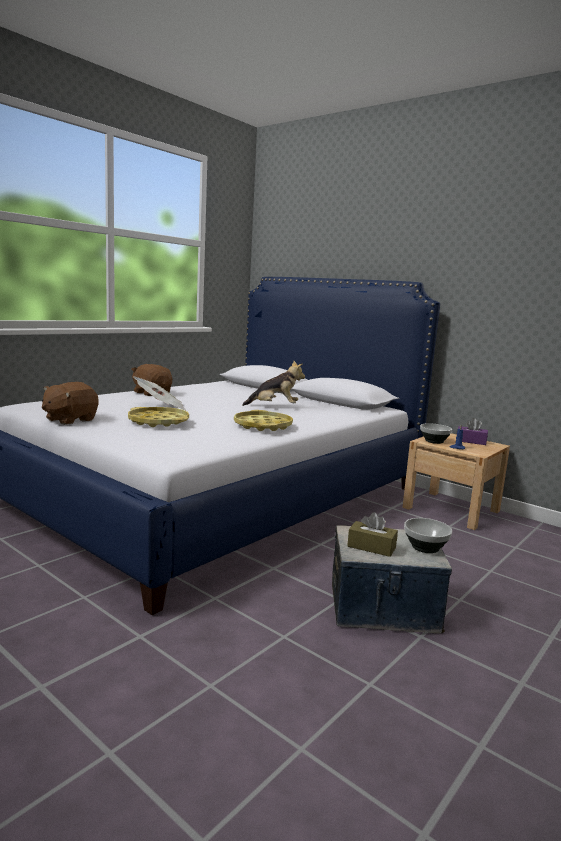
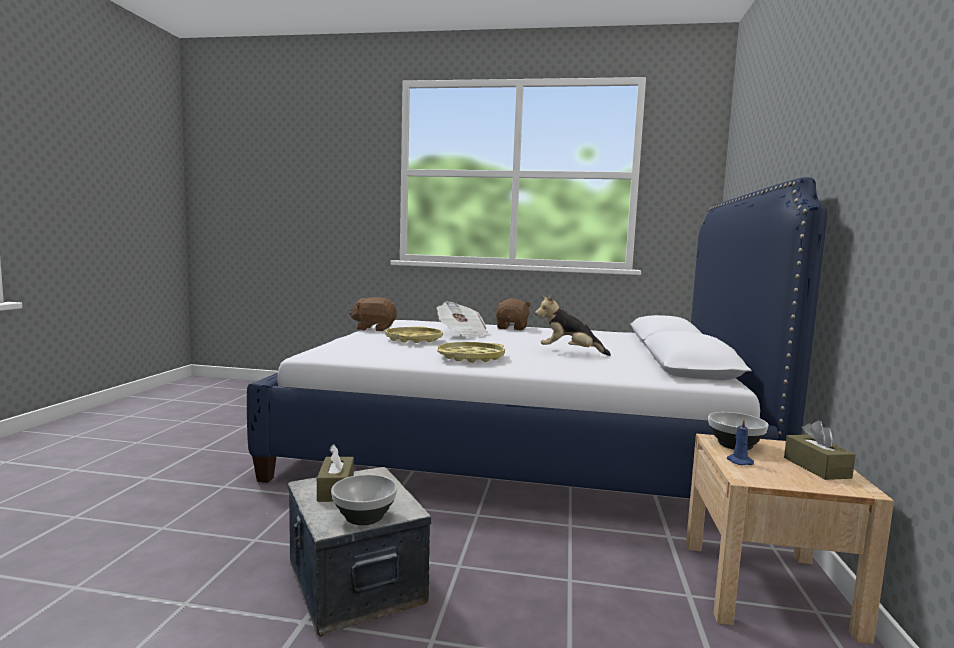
camera: 60 degrees right, 5 degrees down
(274, 407) = (569, 353): plush toy -> plush toy turned 135 degrees clockwise
(471, 441) = (816, 467): purple tissue box -> brown tissue box

